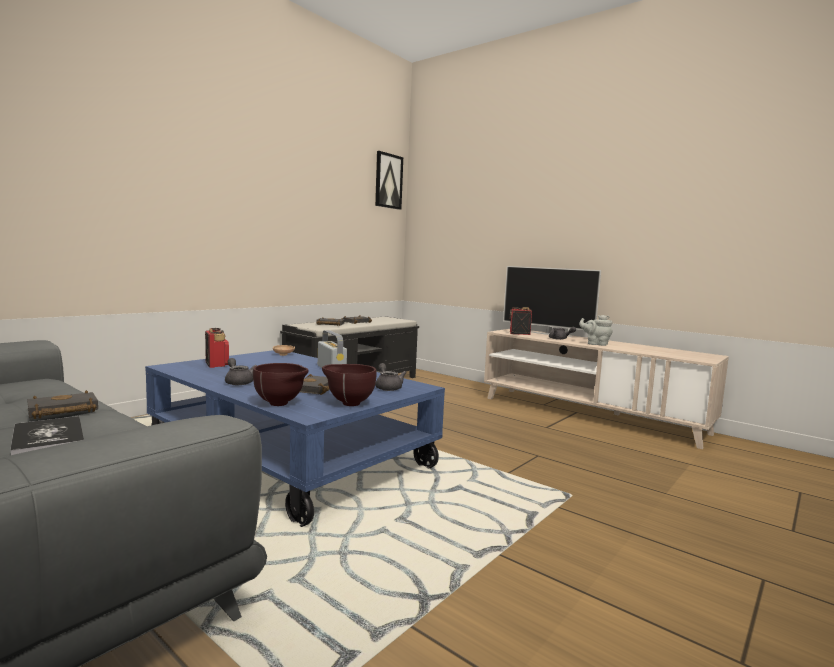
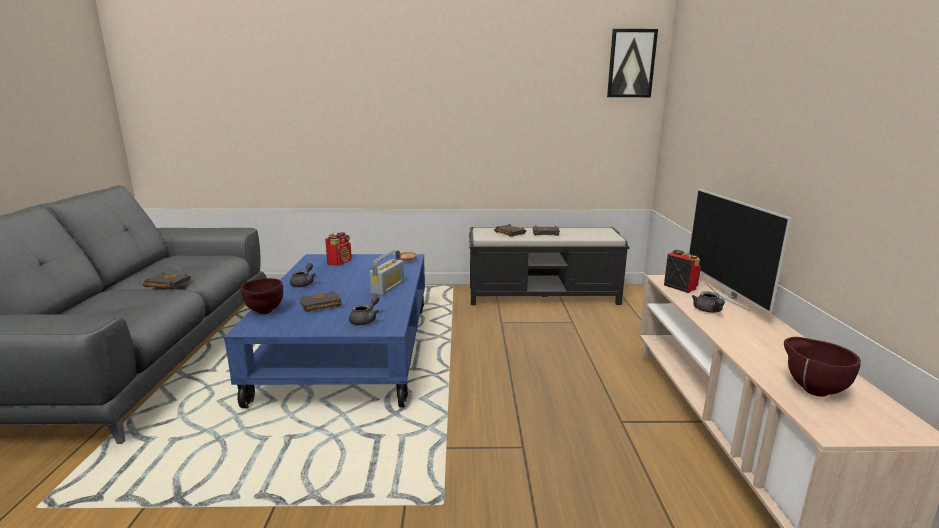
camera: 50 degrees right, 10 degrees up
(48, 438) = (115, 302): book -> none
(348, 403) = (295, 327): brown bowl -> brown bowl (811, 389)
(595, 344) = (735, 334): grey teapot -> none

